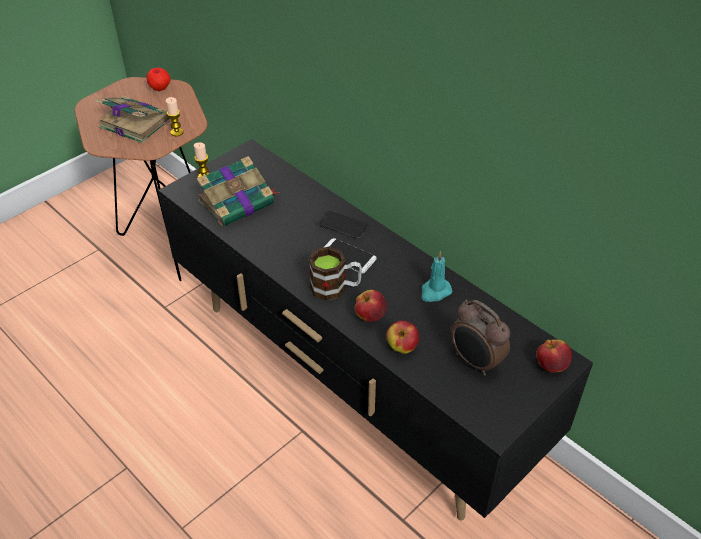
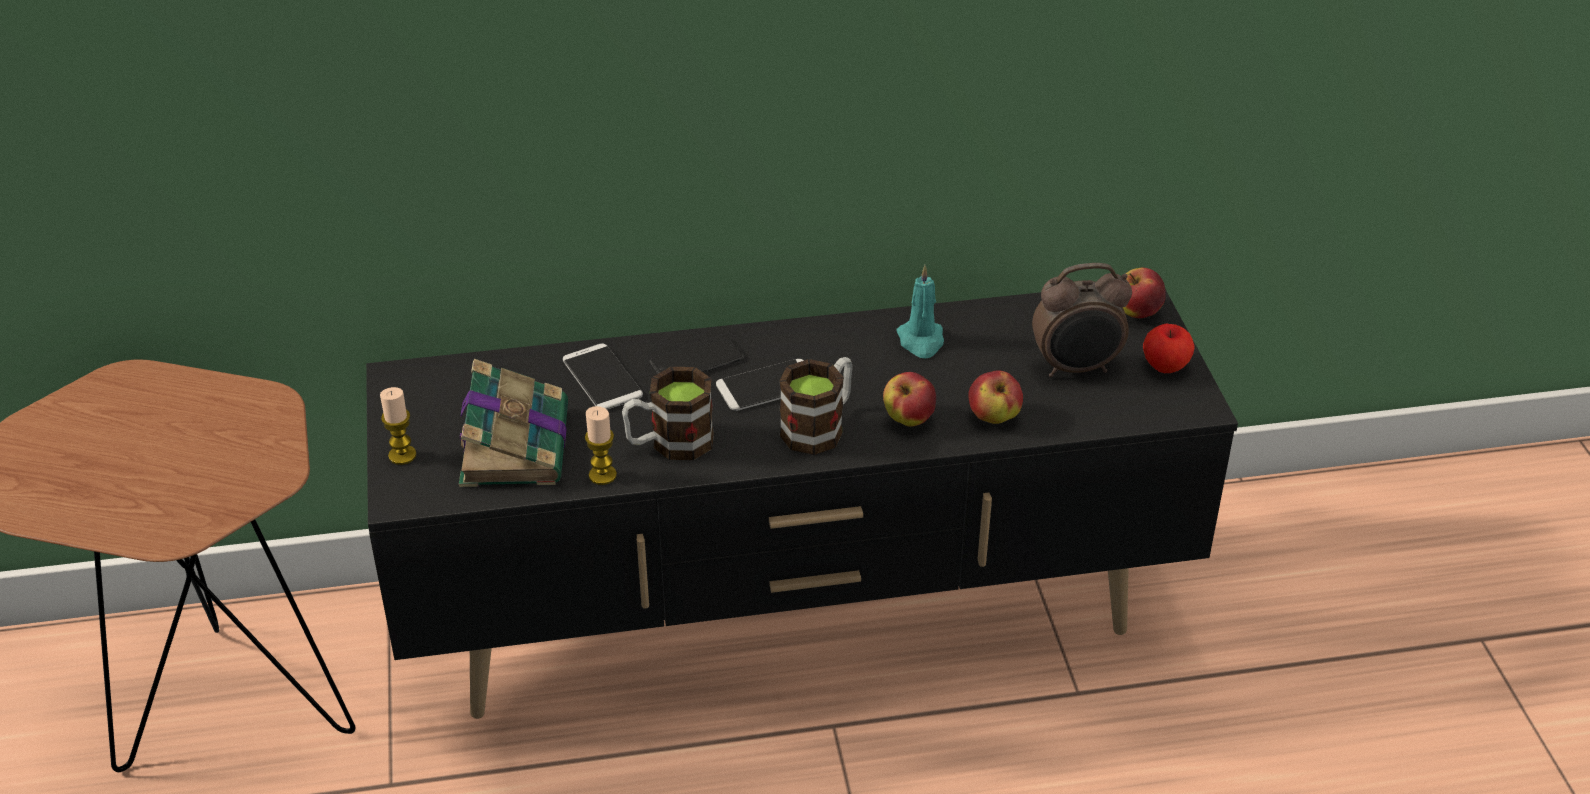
camera: 55 degrees left, 5 degrees down
(134, 123) = (163, 469): book -> none
(160, 88) = (98, 397): apple -> apple (1165, 366)
(177, 132) = (264, 427): candle -> candle (602, 475)
(279, 246) = (669, 443): none -> mug
(303, 204) = (602, 378): none -> phone

